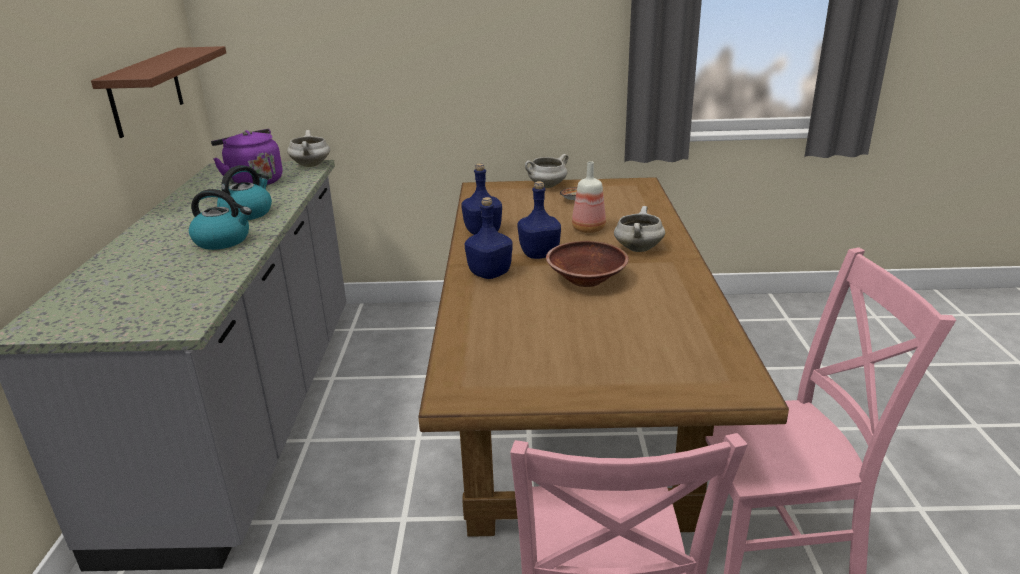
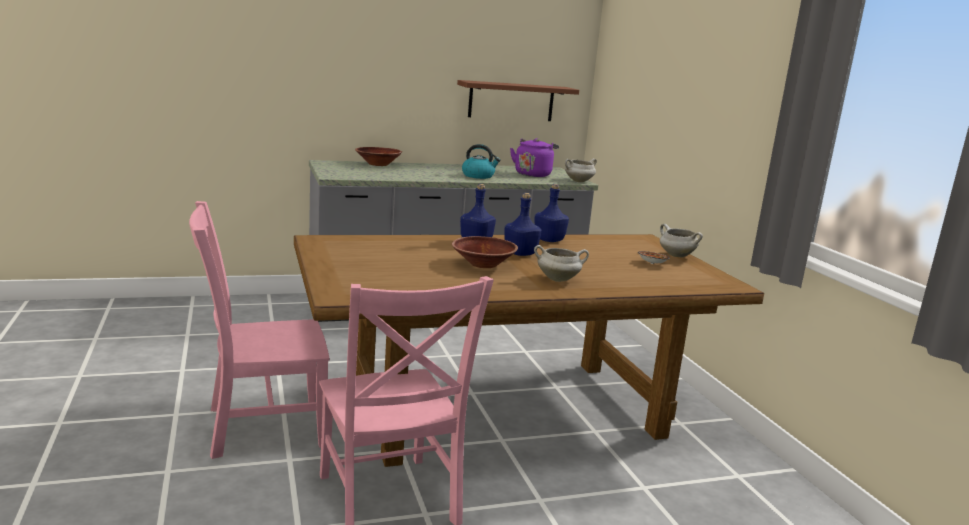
camera: 70 degrees right, 10 degrees down
(98, 277) = (378, 164): none -> brown bowl
(223, 240) = (434, 175): kettle -> none
(587, 229) = (585, 266): bottle -> none

